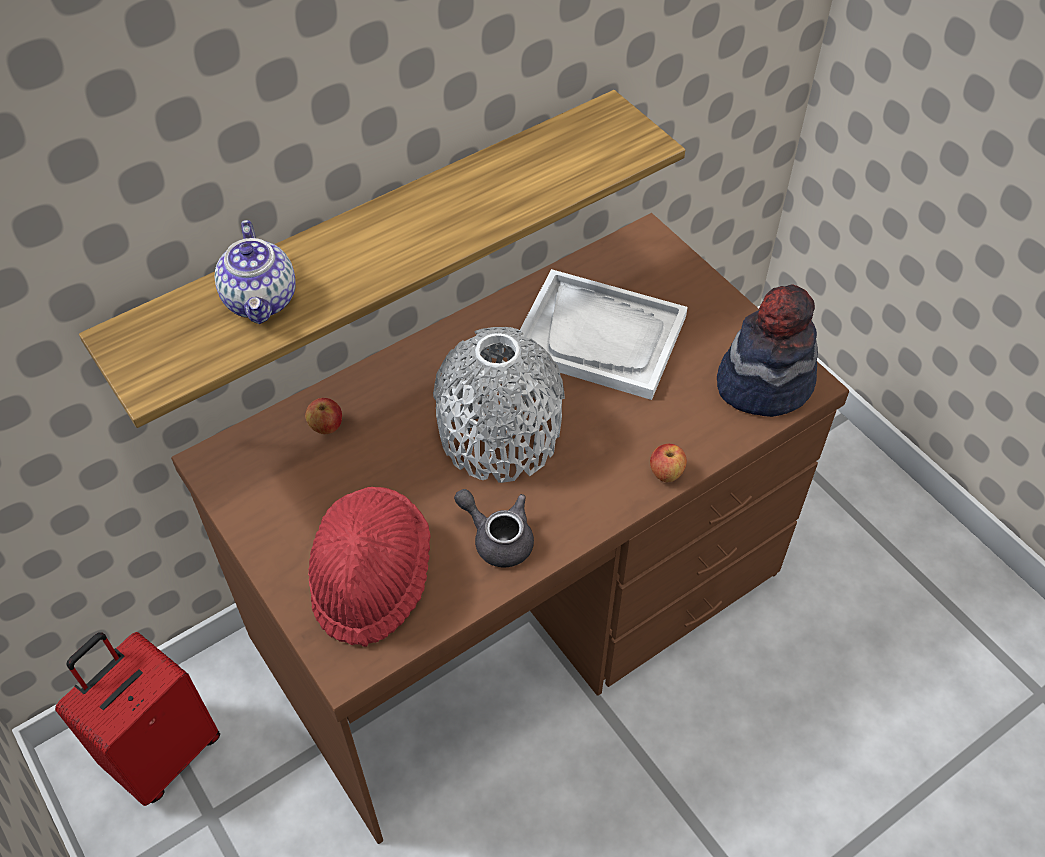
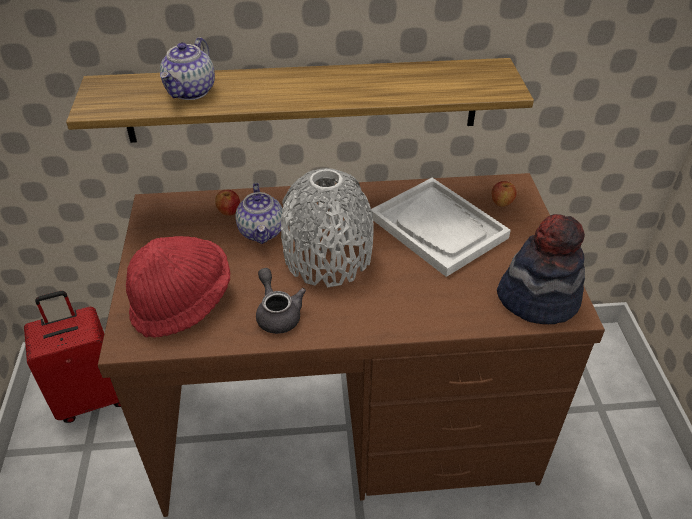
camera: 30 degrees right, 10 degrees down
(392, 436) = (262, 232): none -> teapot
(666, 473) = (422, 324): apple -> apple (501, 203)

